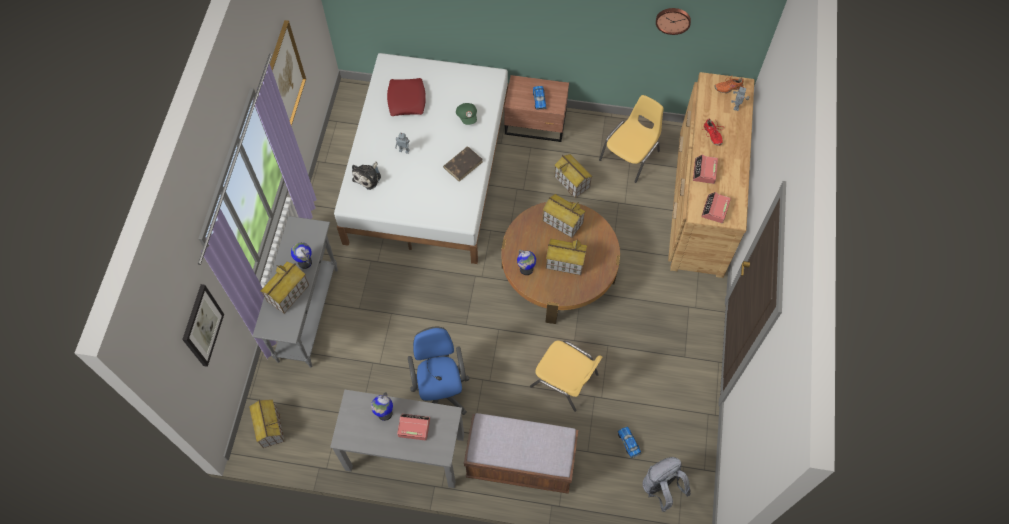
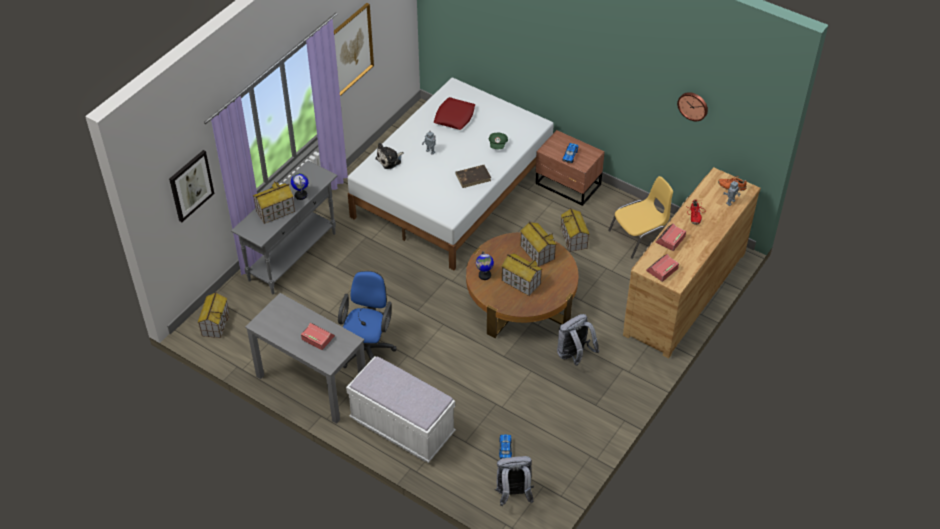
camera: 25 degrees right, 15 degrees down
(384, 413) = (301, 320): globe -> none
(520, 463) = (402, 427): brown bench -> white bench
(565, 380) = (477, 383): yellow chair -> none
(638, 311) = (574, 355): none -> grey backpack

